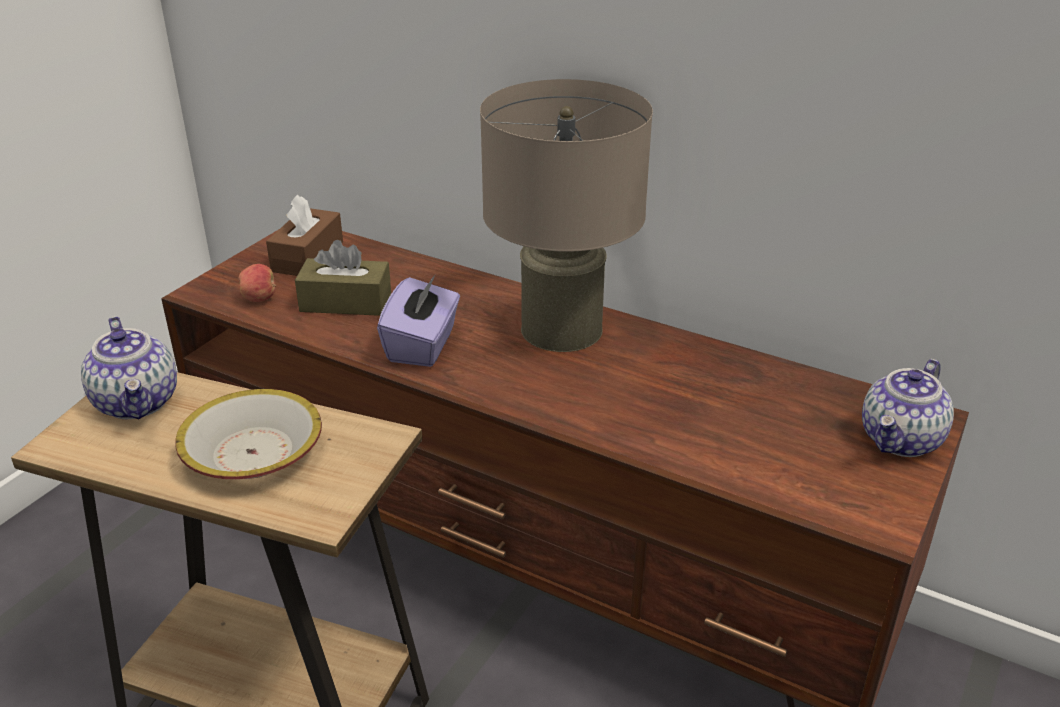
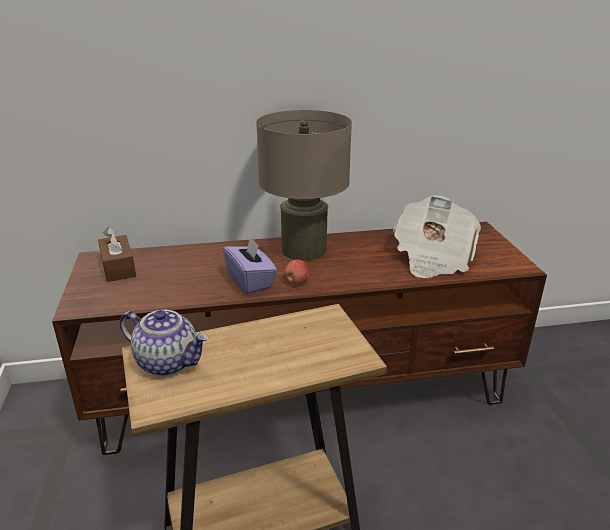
camera: 40 degrees left, 5 degrees down
(252, 453) = (278, 352): bowl -> none
(259, 298) = (122, 296): apple -> apple (297, 282)
(345, 302) = (177, 279): brown tissue box -> none
(741, 433) = (432, 258): none -> newspaper
(901, 440) = (483, 238): teapot -> none

